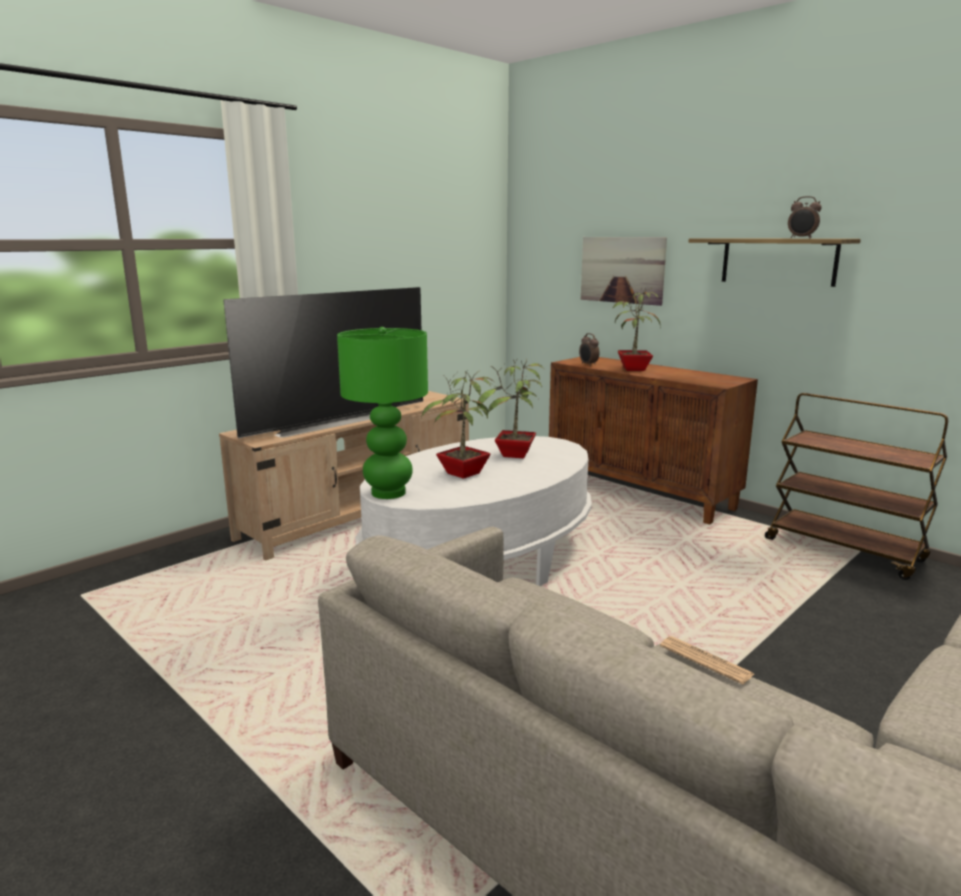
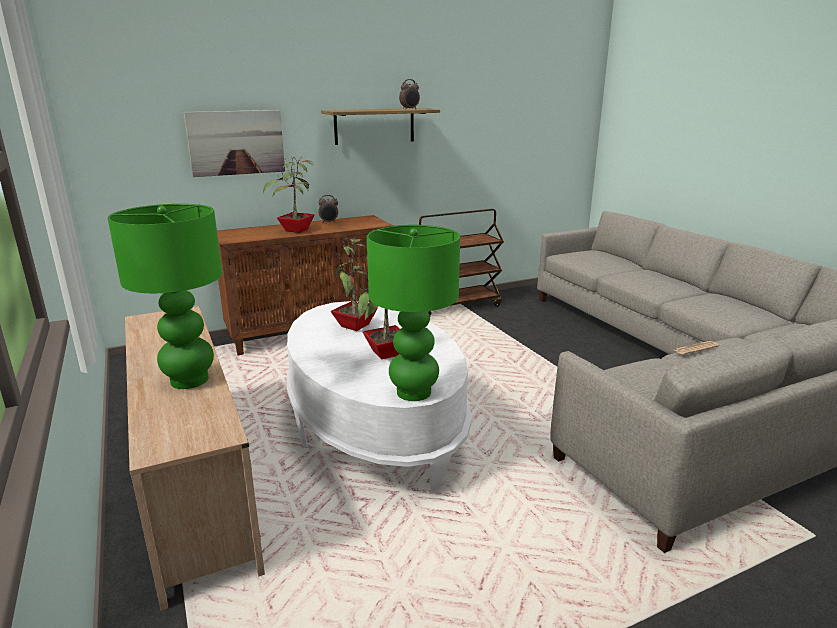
camera: 70 degrees left, 5 degrees up
(335, 421) = (189, 380): television -> green table lamp
(588, 365) = (255, 237): alarm clock -> alarm clock (329, 222)

